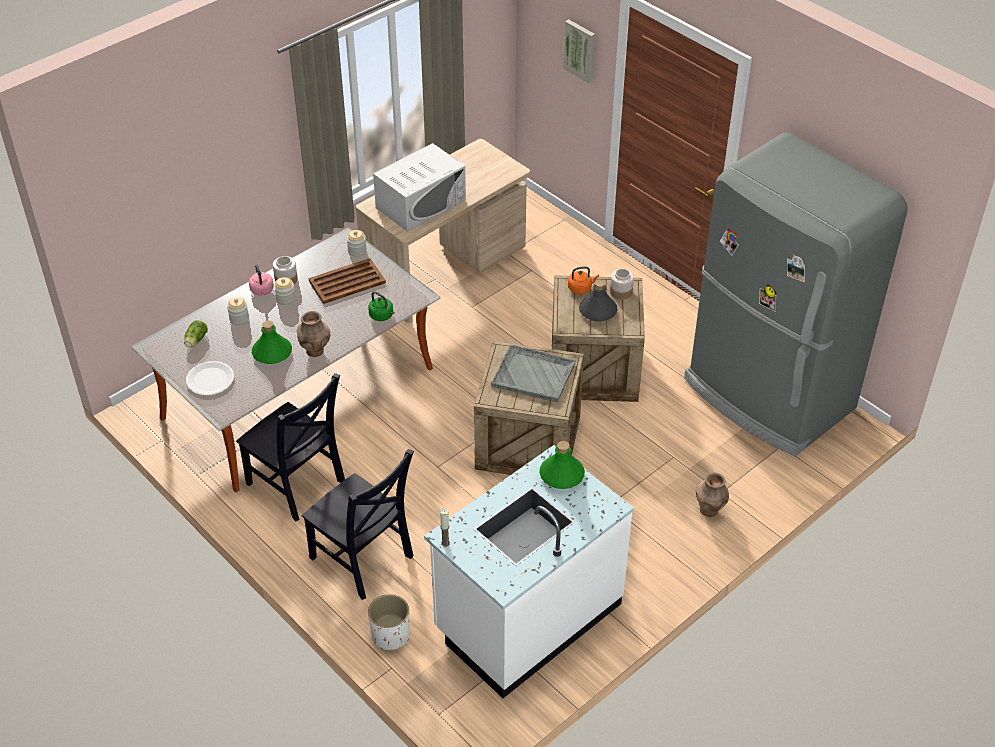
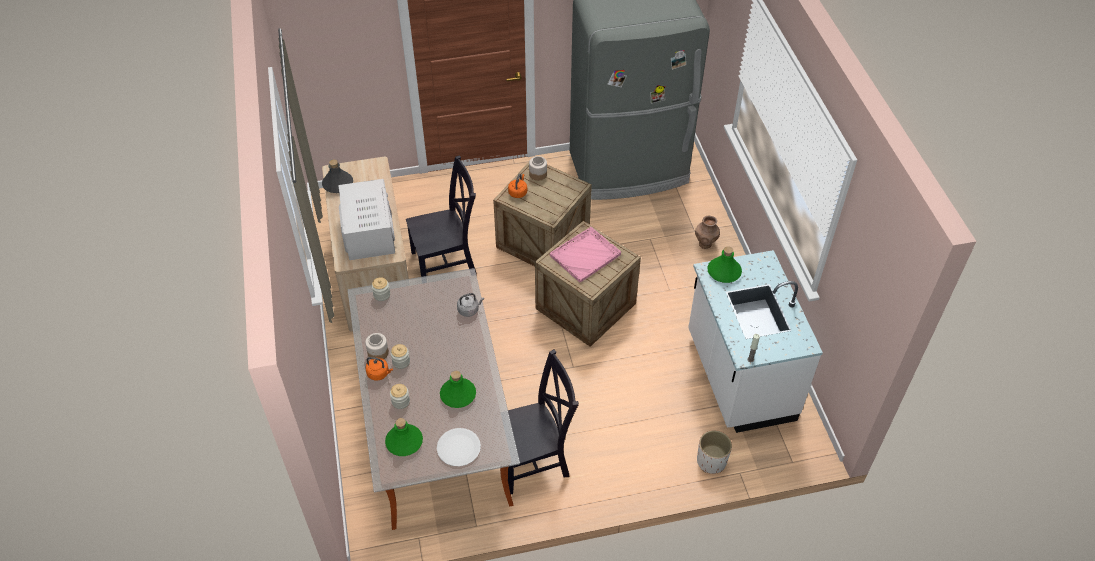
camera: 60 degrees left, 5 degrees up
(195, 341) = (404, 441): lettuce -> green bottle
(262, 291) = (379, 373): pink kettle -> orange kettle
(315, 351) = (477, 366): brown vase -> none
(348, 282) = (413, 315): brown tray -> none
(364, 560) = (633, 448): black chair -> black chair (446, 262)
(382, 316) = (469, 310): green kettle -> grey kettle
(534, 375) = (586, 255): grey tray -> pink tray
(580, 50) = (360, 47): picture -> none
(598, 311) = (548, 194): grey bottle -> grey bottle (338, 184)

